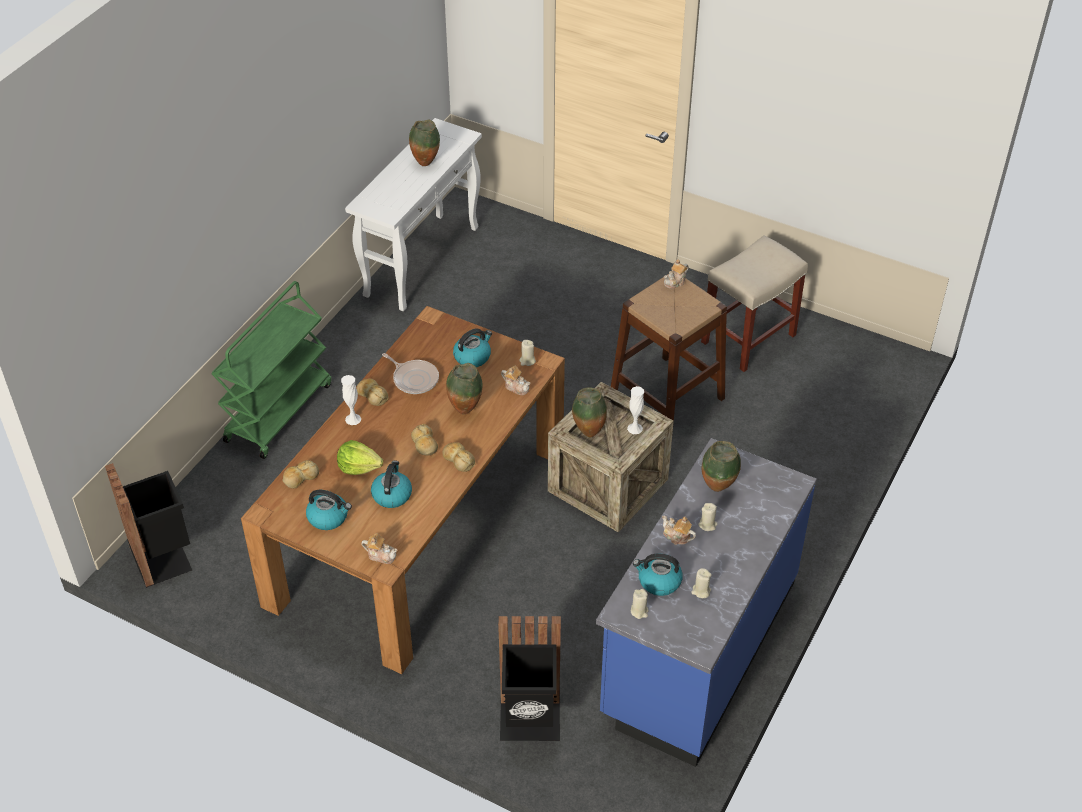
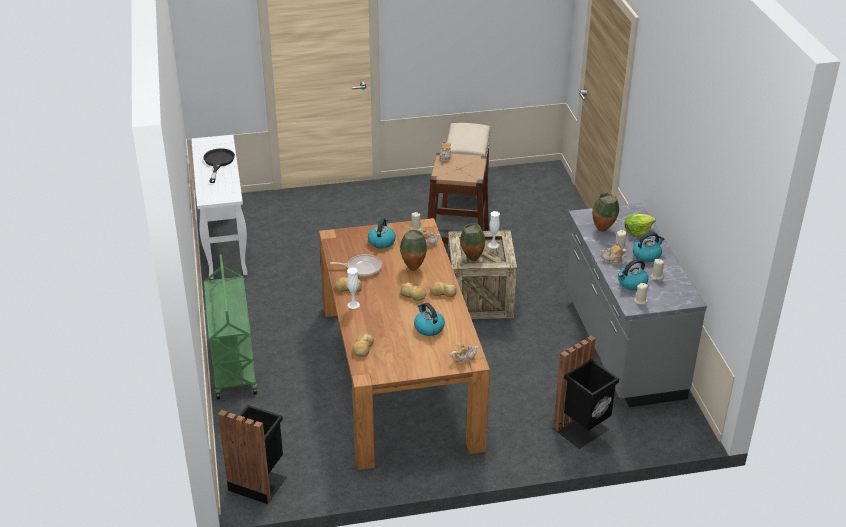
camera: 40 degrees left, 10 degrees down
(328, 517) = (407, 358): kettle -> kettle (647, 255)
(359, 466) = (390, 325): lettuce -> lettuce (637, 231)
(425, 163) = (218, 162): vase -> black frying pan
(697, 649) = (621, 347): blue counter -> grey counter

